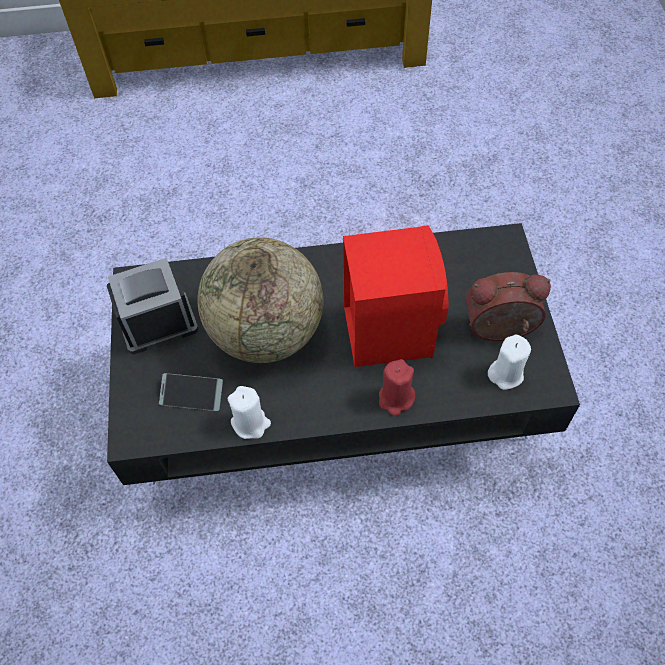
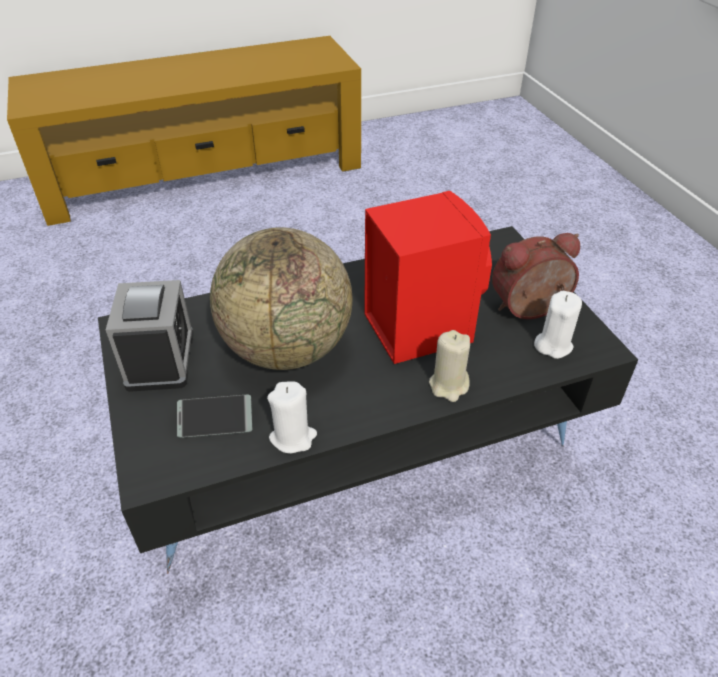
camera: 15 degrees left, 15 degrees down
(158, 323) = (160, 359): alarm clock -> alarm clock turned 120 degrees clockwise
(396, 398) = (449, 385): red candle -> beige candle

